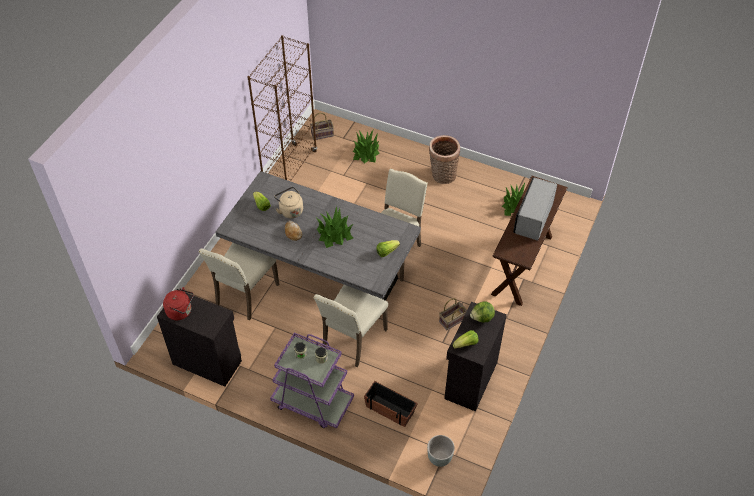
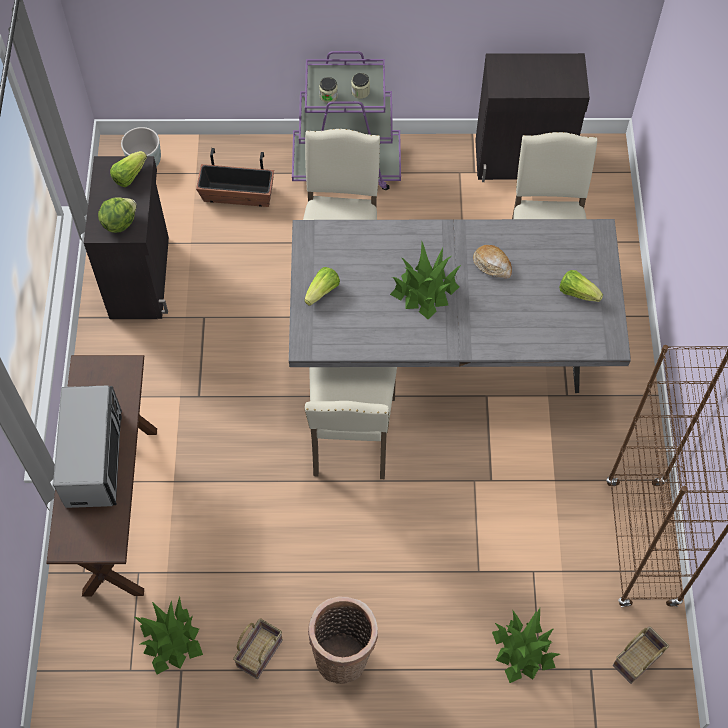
camera: 155 degrees right, 10 degrees up
(181, 311) = (557, 70): red kettle -> none
(290, 210) = (524, 303): beige kettle -> none
(452, 321) = (203, 357): basket -> basket (259, 651)

